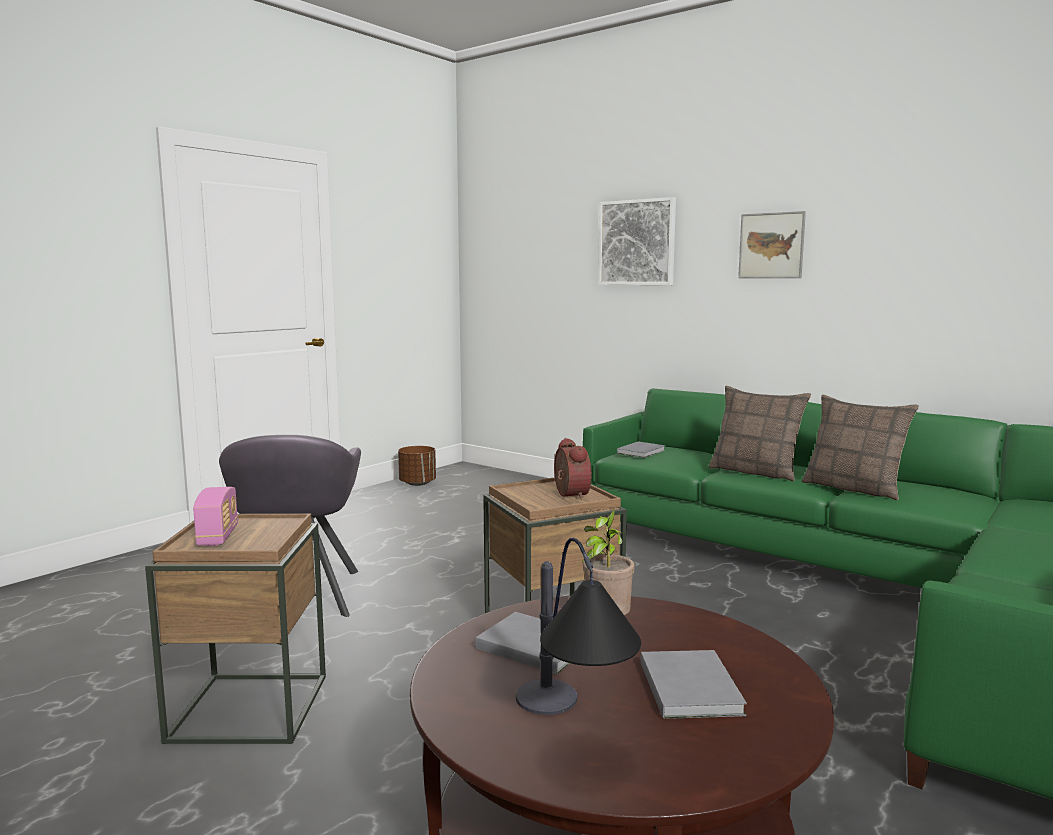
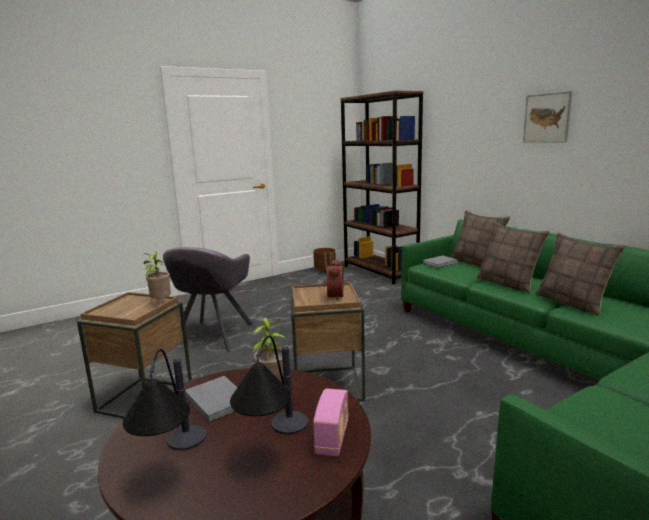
camera: 20 degrees right, 5 degrees up
(218, 536) = (120, 307): radio -> radio (332, 438)
(288, 525) = (160, 303): none -> potted plant
(508, 480) = (380, 271): none -> brown bookcase
(637, 242) = (459, 118): picture -> none
(690, 450) = (477, 263): none -> pillow
(690, 686) = (275, 447): grey book -> table lamp

